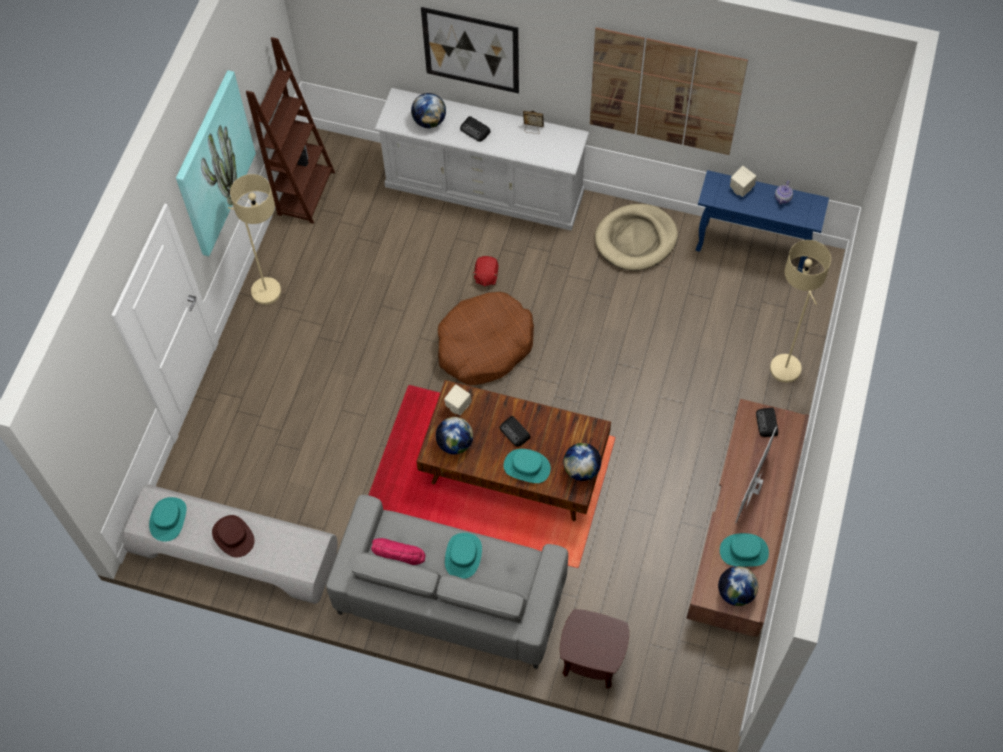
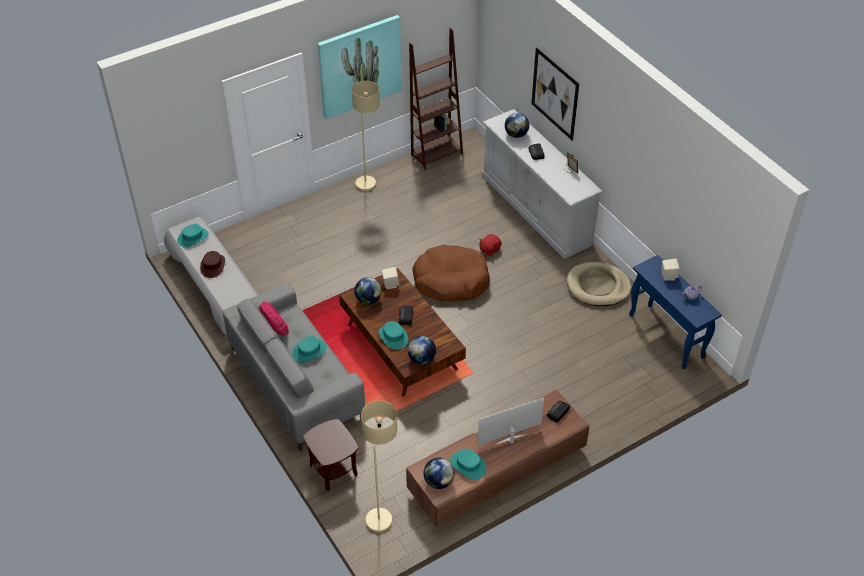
camera: 40 degrees right, 15 degrees down
(665, 92) = (645, 172): picture -> none
(781, 361) = (619, 404): beige floor lamp -> beige floor lamp (382, 514)

